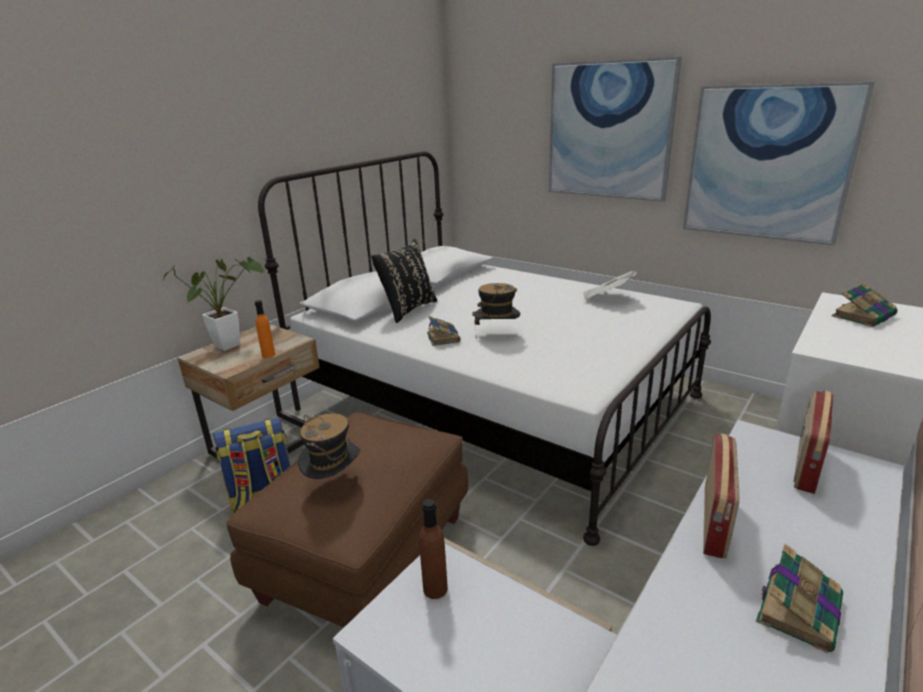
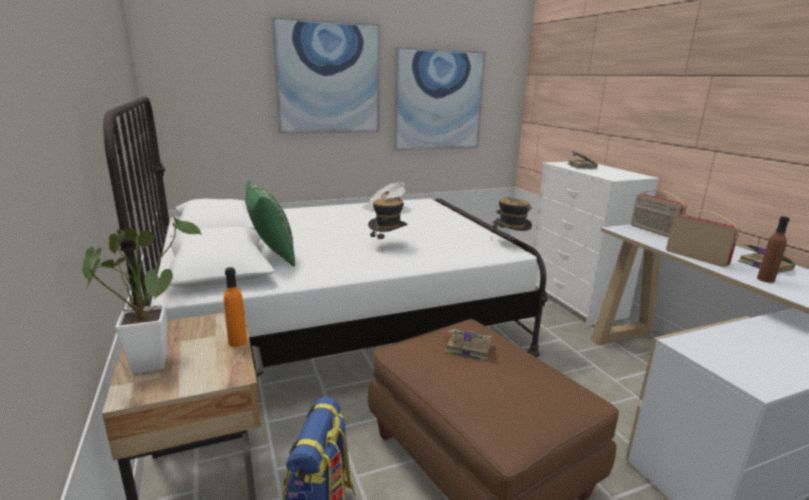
camera: 60 degrees left, 5 degrees down
(334, 484) = (508, 384): hat -> hat (509, 243)
(407, 309) = (271, 256): black pillow -> green pillow
(435, 589) = (713, 353): brown bottle -> brown bottle (765, 279)
(443, 337) = (359, 260): book -> book (468, 347)

